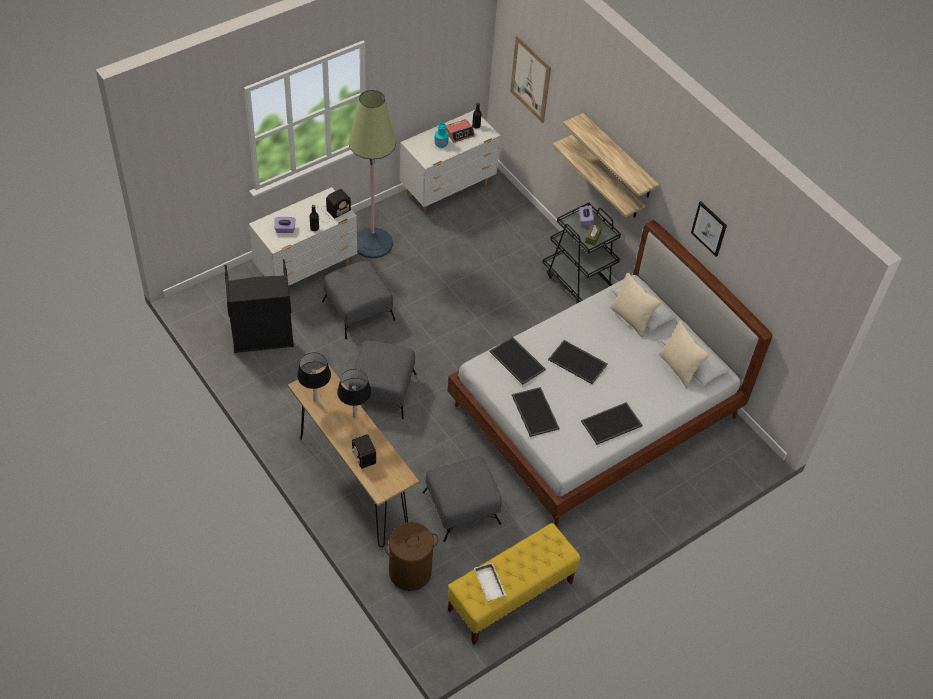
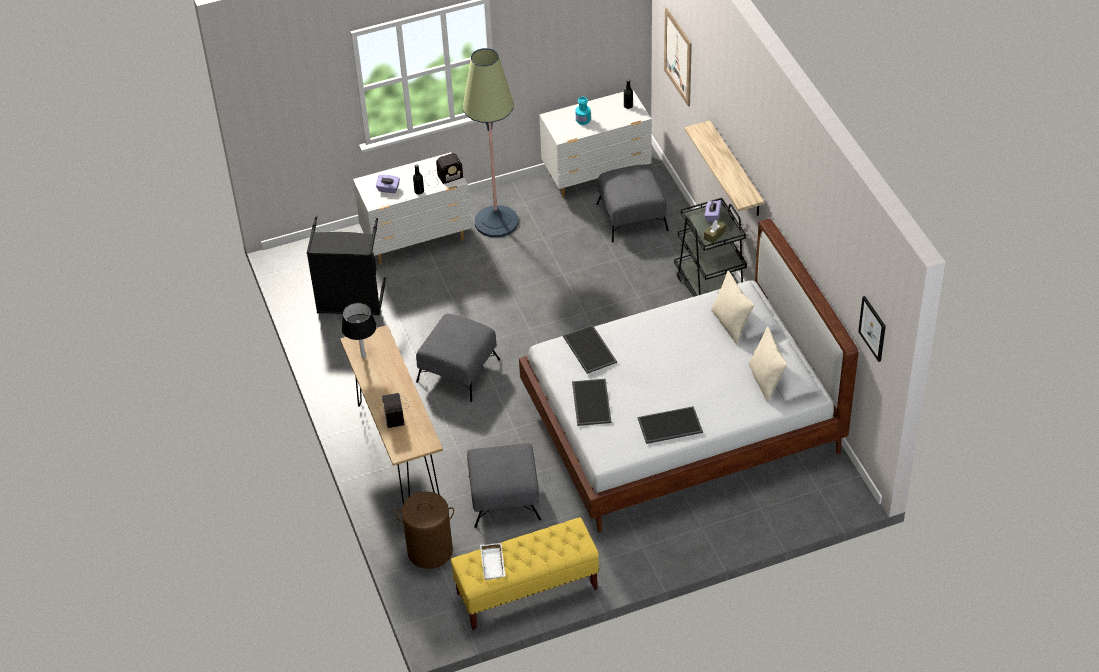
camera: 20 degrees right, 5 degrees down
(355, 416) = (398, 377): black table lamp -> none
(358, 311) = (459, 288): grey ottoman -> grey ottoman (632, 217)
(459, 133) = (607, 112): alarm clock -> none
(578, 362) = (656, 359): tray -> none
(618, 157) = (742, 146): shelf -> none
(709, 228) = (808, 227): picture -> picture (872, 328)

